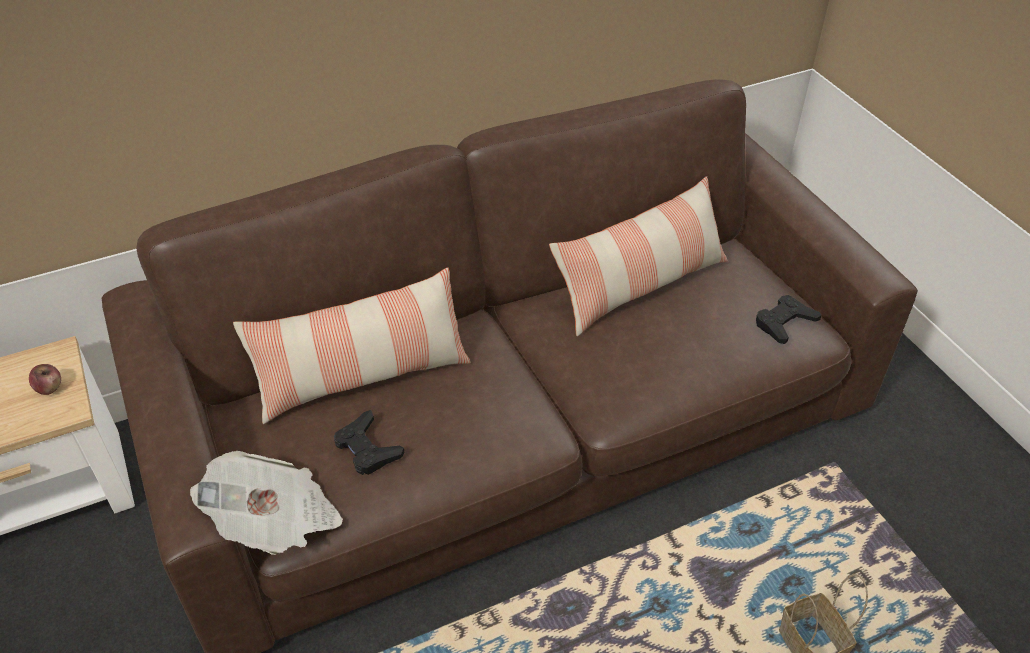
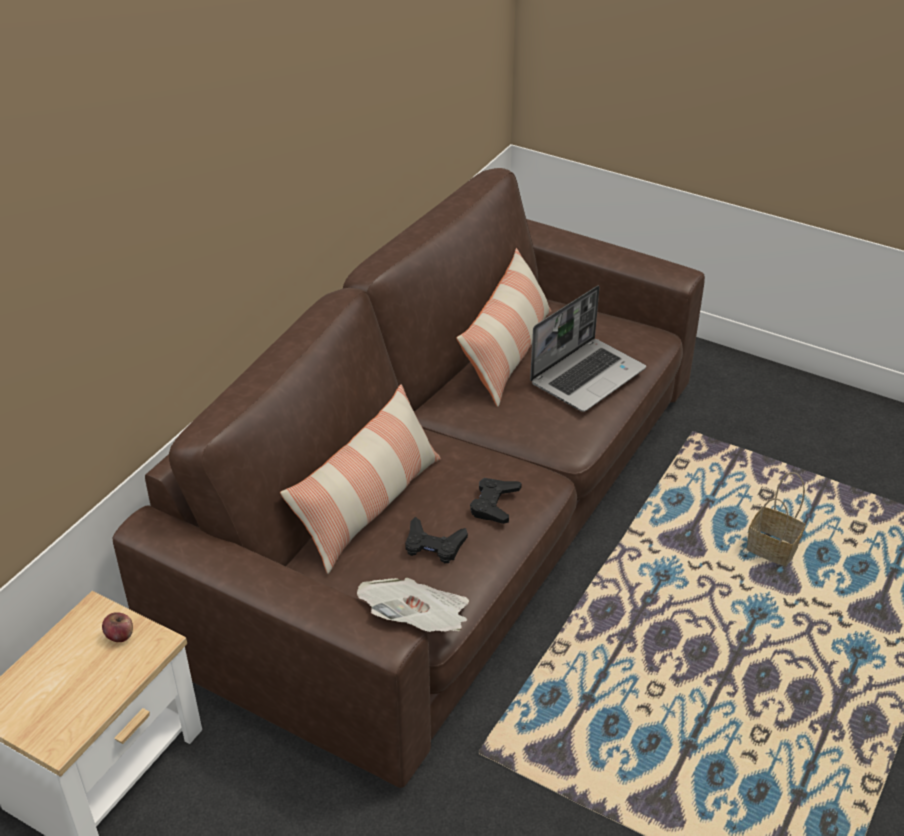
camera: 35 degrees left, 5 degrees down
(692, 347) = (587, 375): none -> laptop
(784, 323) = (630, 334): black game controller -> black game controller (494, 504)

